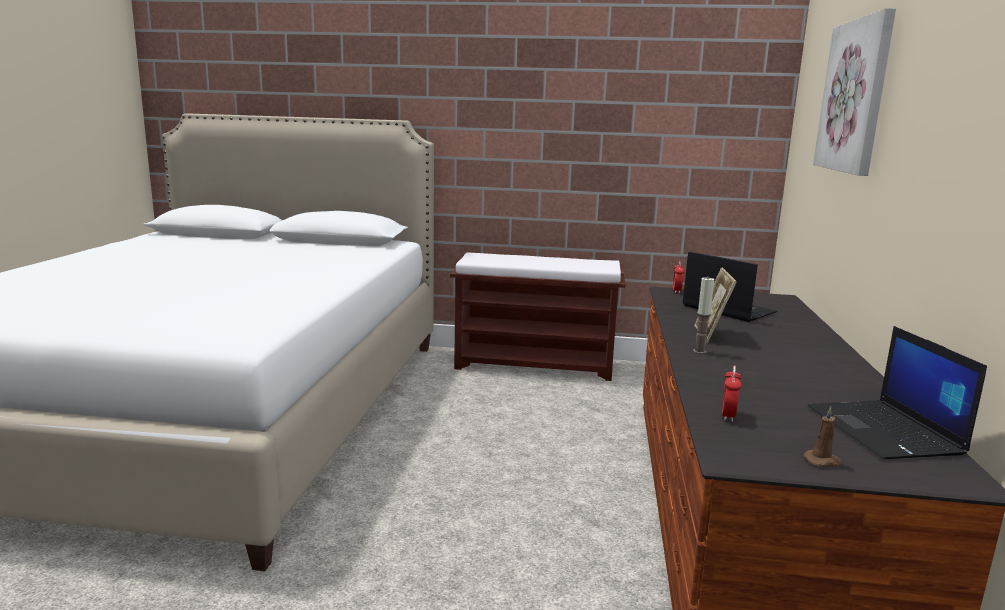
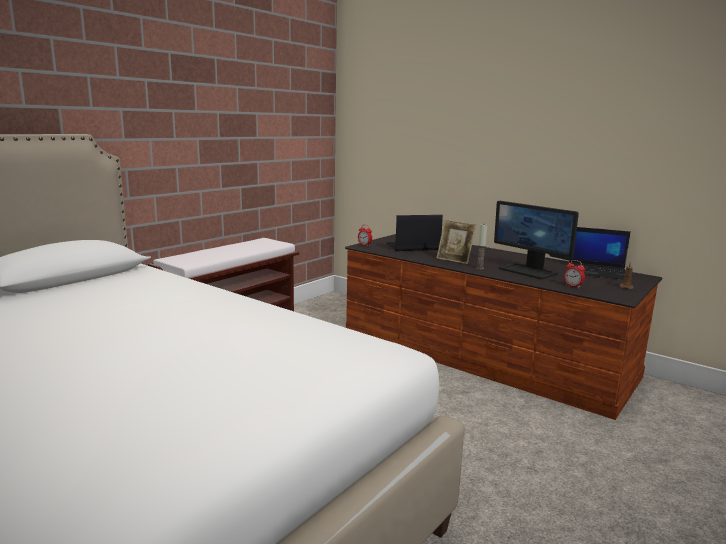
camera: 60 degrees left, 0 degrees up
(757, 380) = (529, 271): none -> monitor
(855, 96) = (437, 113): picture -> none

